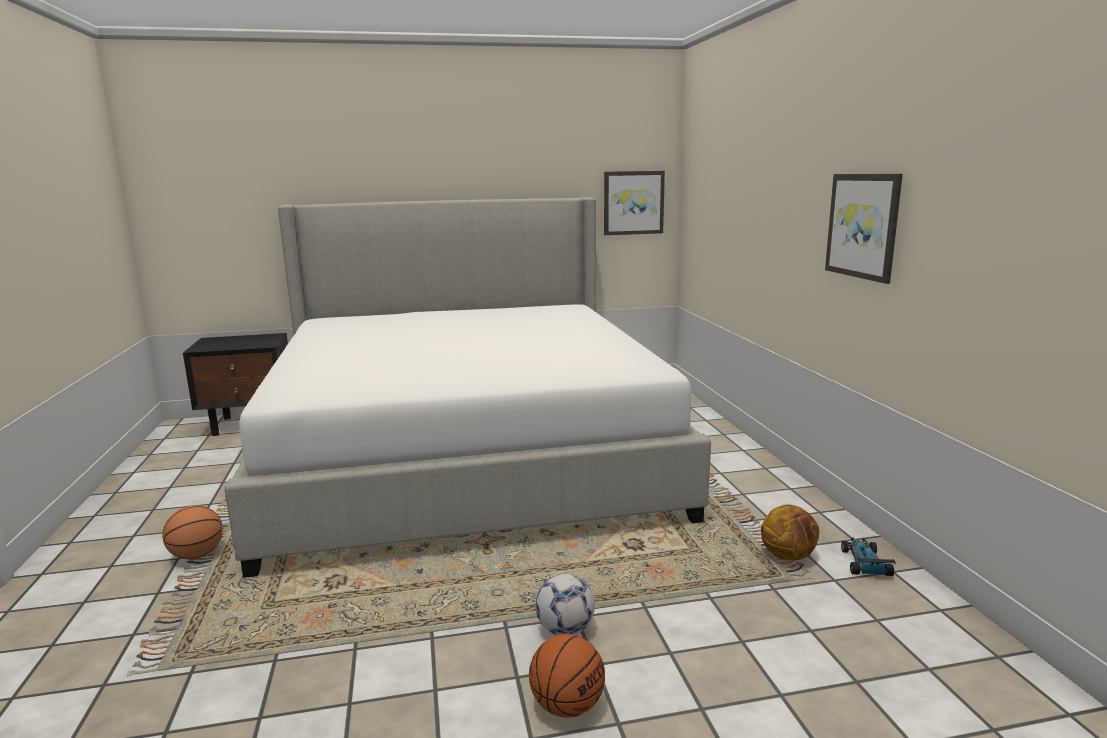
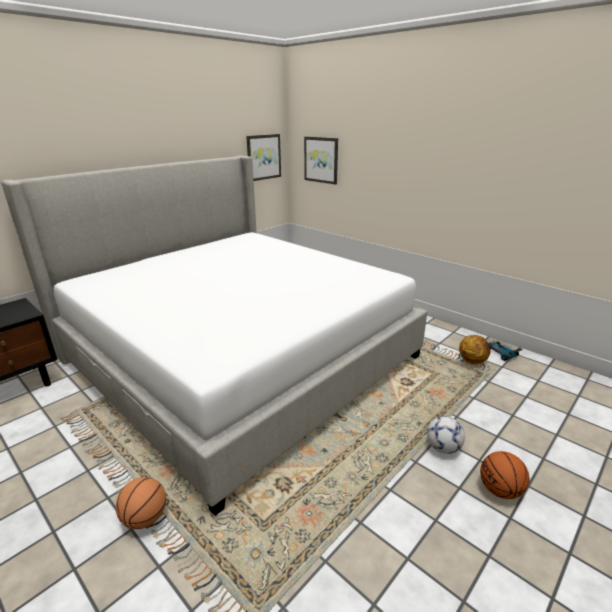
camera: 35 degrees left, 10 degrees up
(863, 226) = (477, 176): picture -> picture (321, 160)

